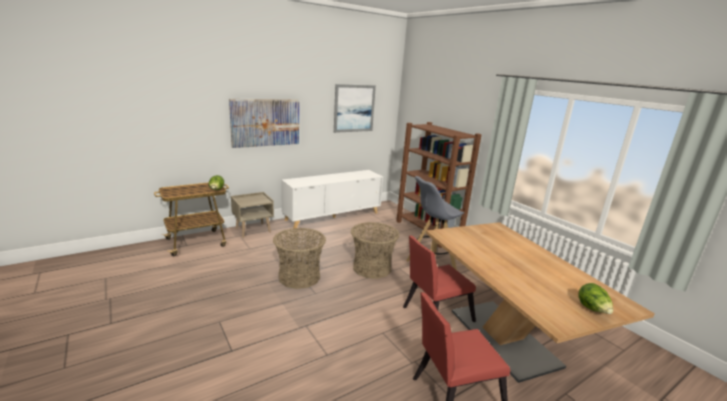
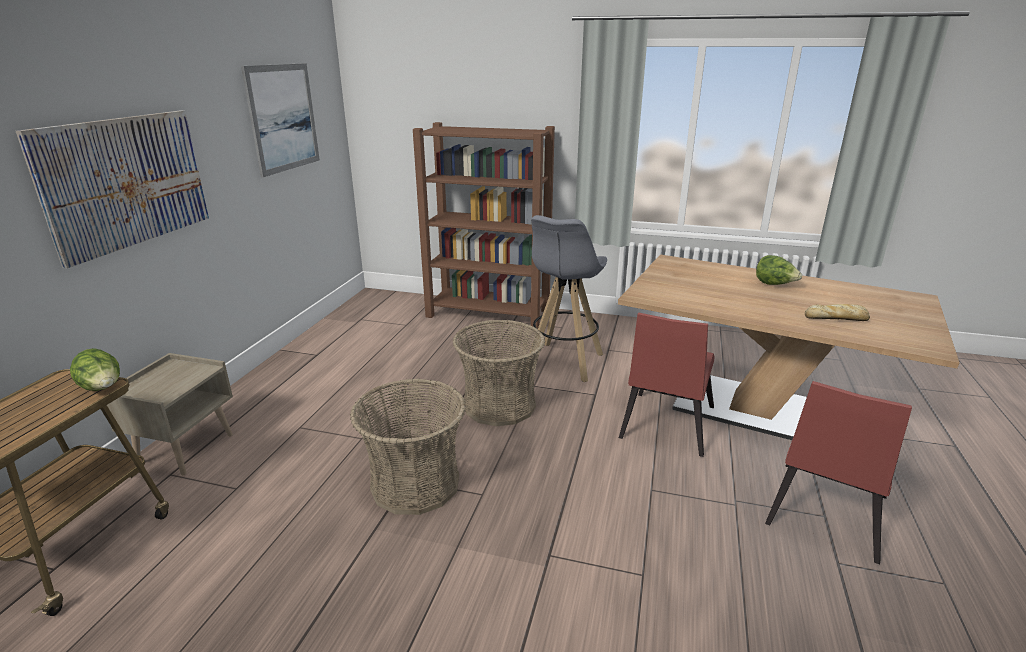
camera: 40 degrees left, 5 degrees up
(333, 216) = (312, 351): white cabinet -> none
(531, 287) = (837, 318): none -> bread
(592, 309) = (910, 315): lettuce -> lettuce (774, 284)

